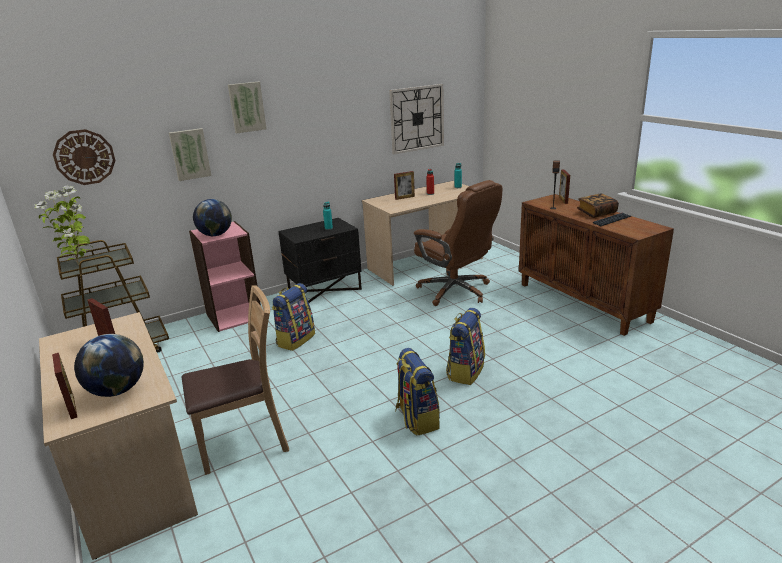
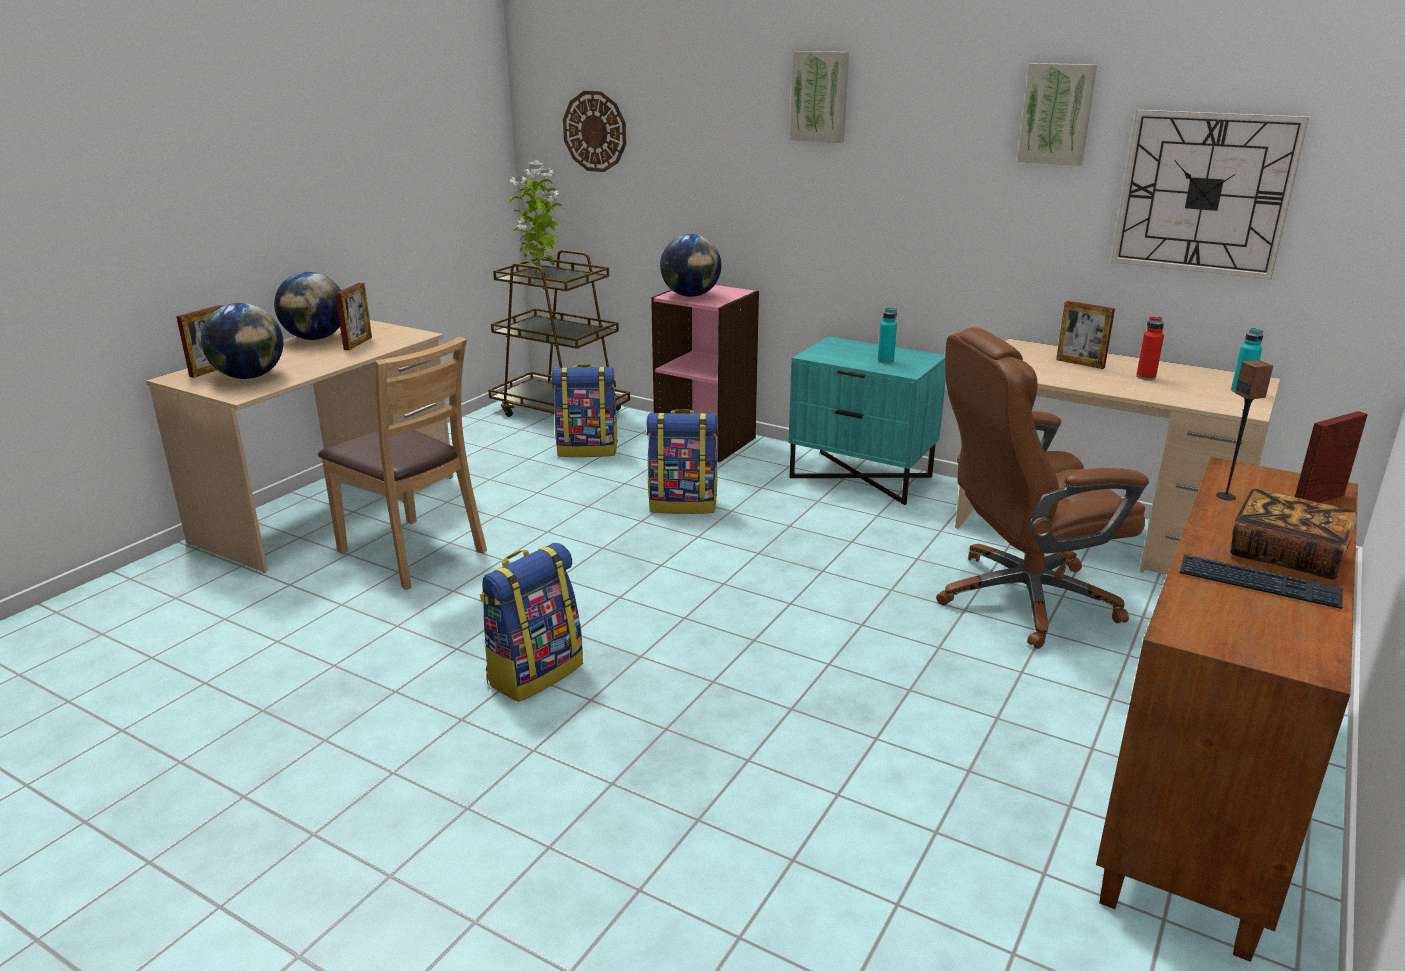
camera: 60 degrees right, 0 degrees up
(65, 358) = (316, 338): none -> globe
(190, 154) = (720, 159): picture -> picture (1057, 114)
(325, 290) = (862, 476): black nightstand -> turquoise nightstand
(456, 291) = (1022, 599): brown office chair -> brown office chair turned 60 degrees clockwise
(465, 371) = (717, 686): backpack -> backpack (587, 450)

